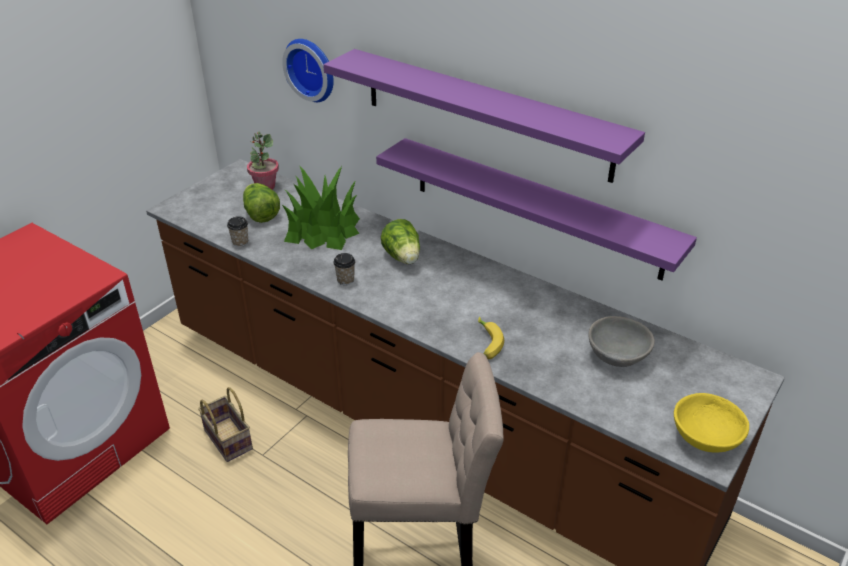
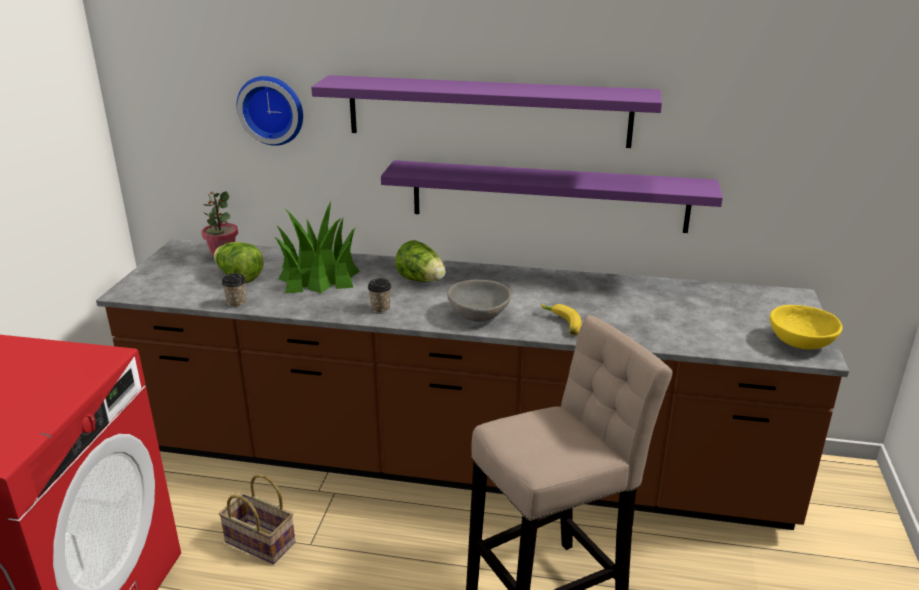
camera: 25 degrees left, 10 degrees down
(617, 356) = (679, 306): grey bowl -> grey bowl (478, 315)

